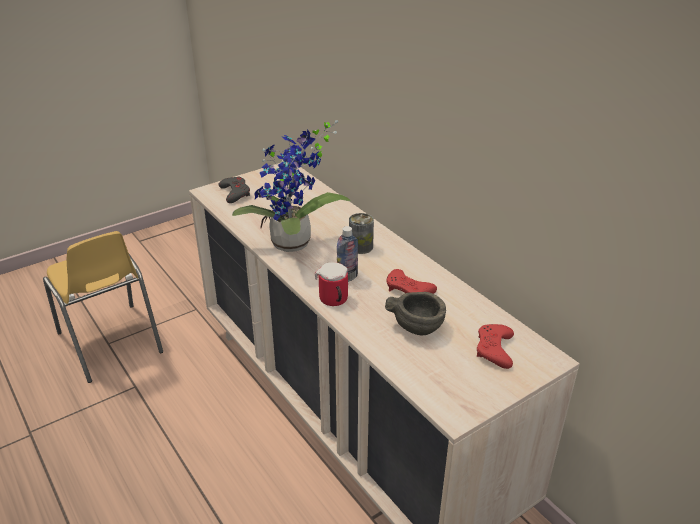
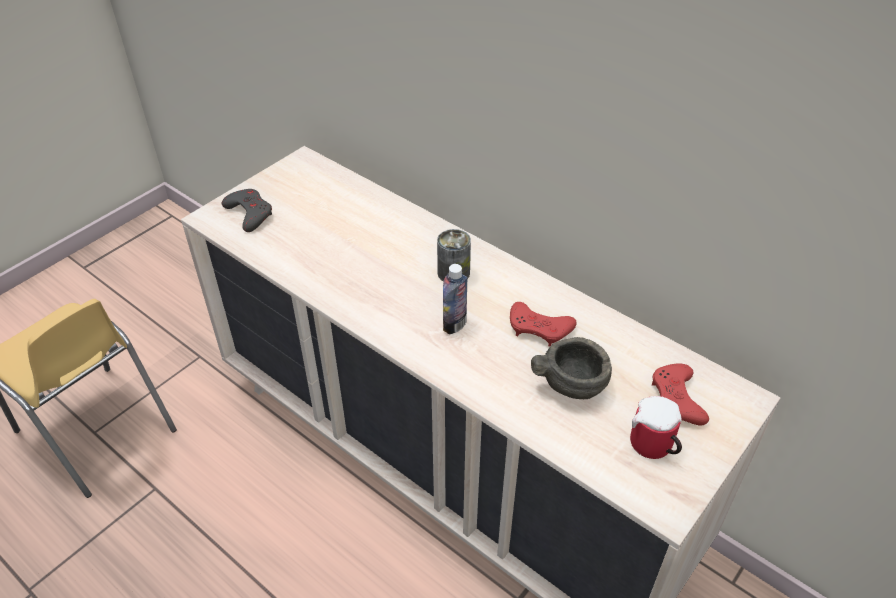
camera: 15 degrees left, 10 degrees up
(293, 245) = (364, 287): potted plant -> none
(333, 301) = (451, 366): mug -> mug (653, 448)

